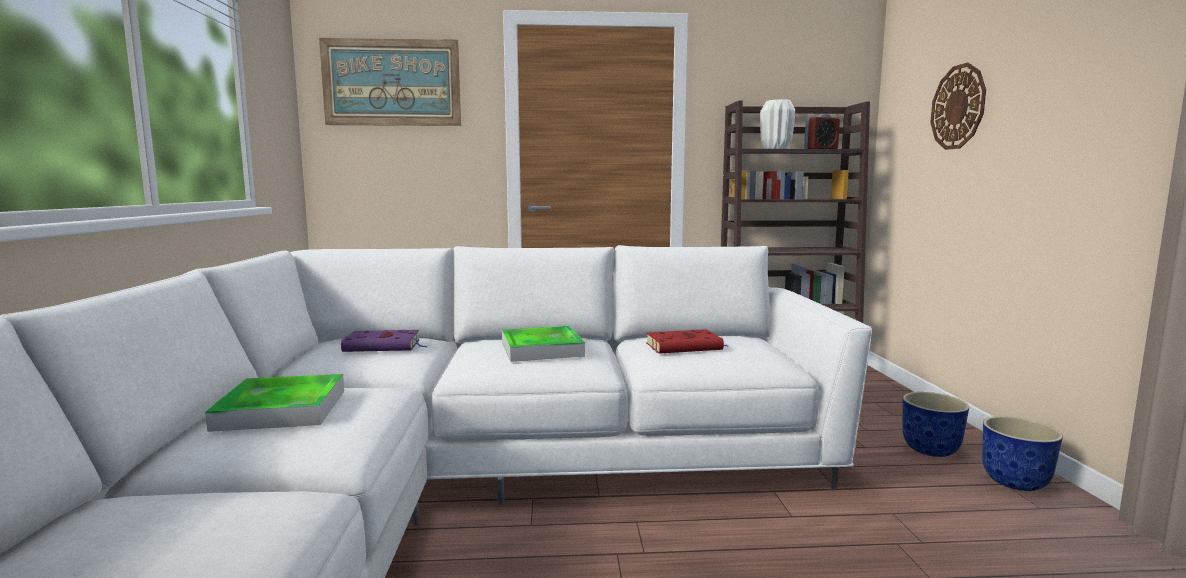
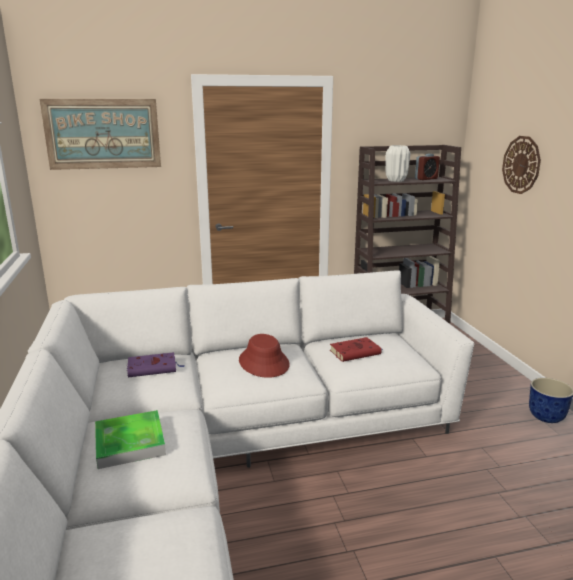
camera: 10 degrees left, 10 degrees up
(541, 349) = (264, 363): tray -> red hat
(931, 451) = (498, 396): planter -> none

